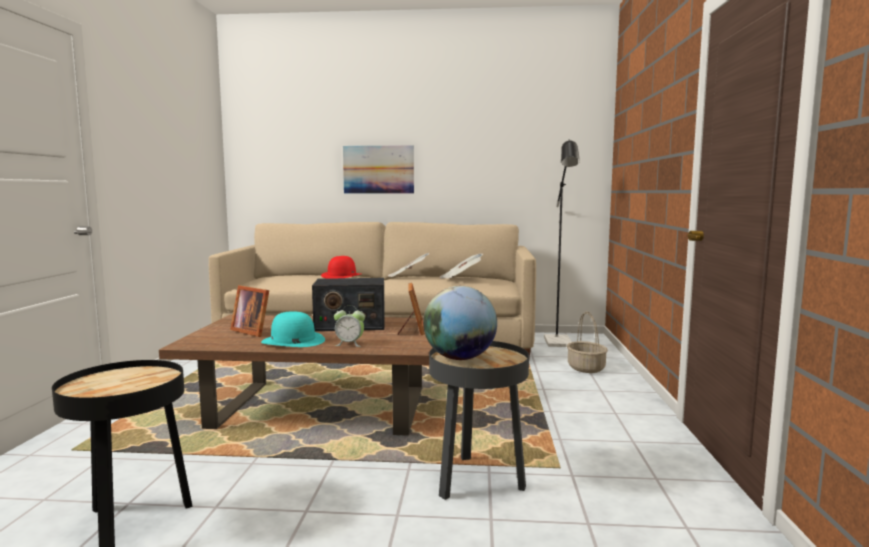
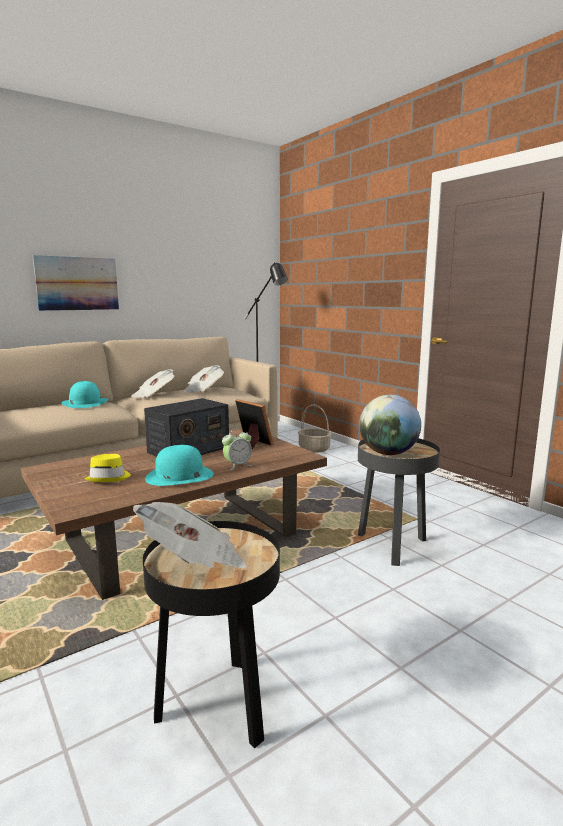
camera: 40 degrees left, 5 degrees up
(108, 381) = (193, 561): none -> newspaper
(252, 331) = (109, 478): picture frame -> yellow hat
(341, 275) = (85, 403): red hat -> turquoise hat

